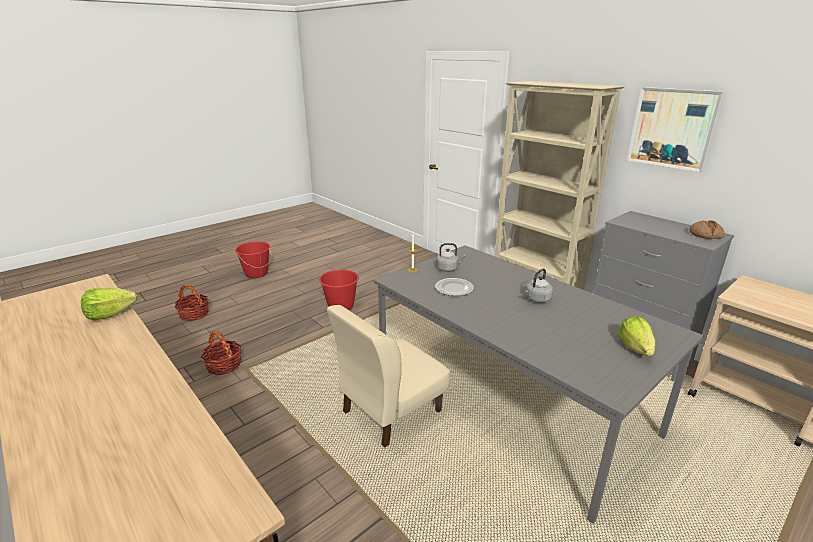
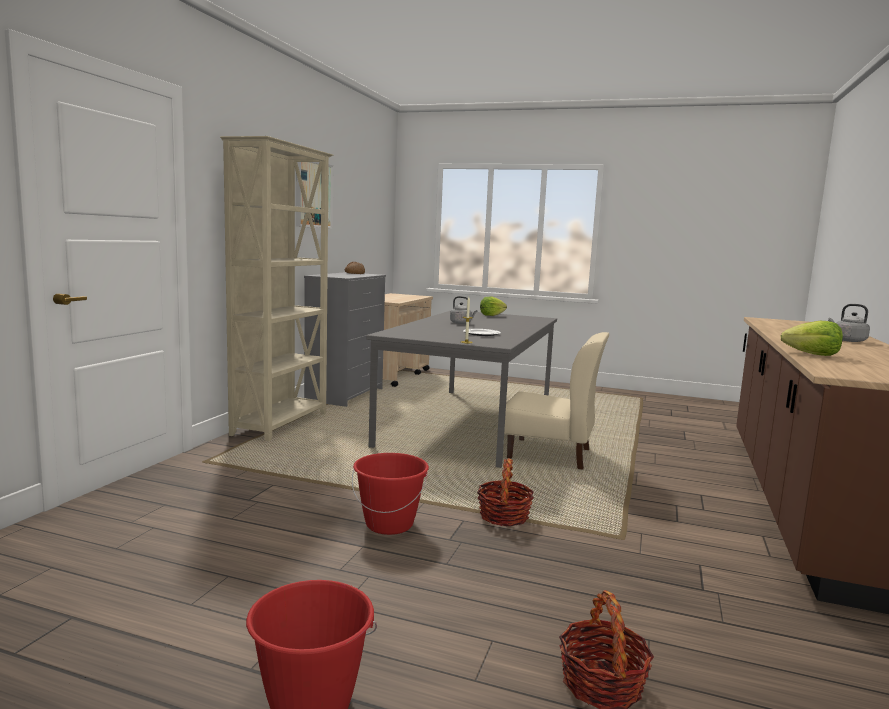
camera: 120 degrees left, 15 degrees down
(224, 365) = (644, 558): basket -> basket (504, 516)
(448, 269) = (442, 336): grey kettle -> grey kettle (847, 340)

